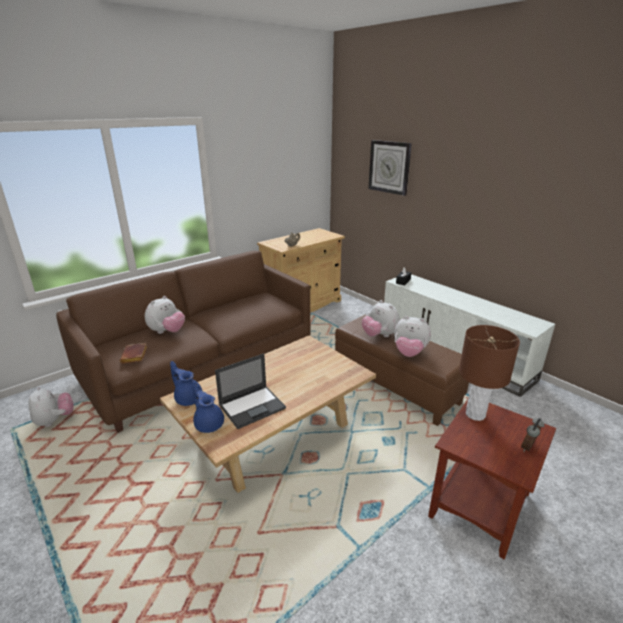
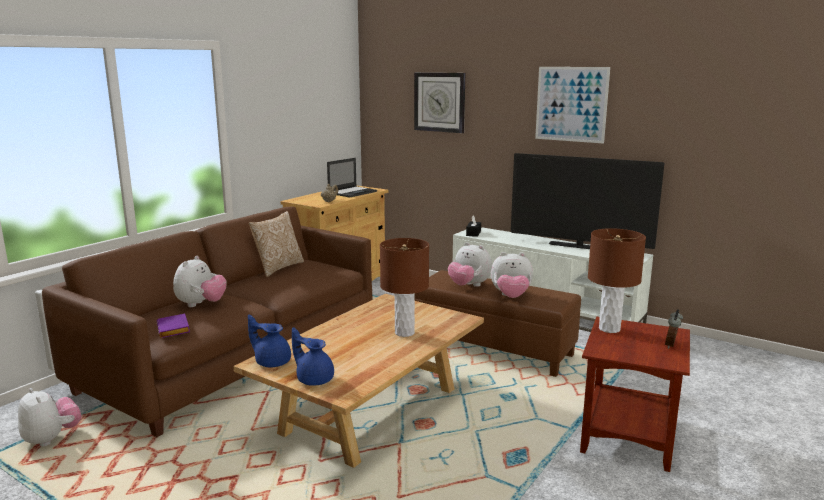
camera: 15 degrees left, 10 degrees down
(135, 356) = (175, 330): brown book -> purple book
(240, 300) = (278, 268): none -> pillow
(252, 406) = (357, 359): laptop -> laptop (352, 192)
(302, 382) = (404, 333): none -> brown table lamp
(488, 306) = (579, 246): none -> television
(499, 179) = (571, 104): none -> picture

